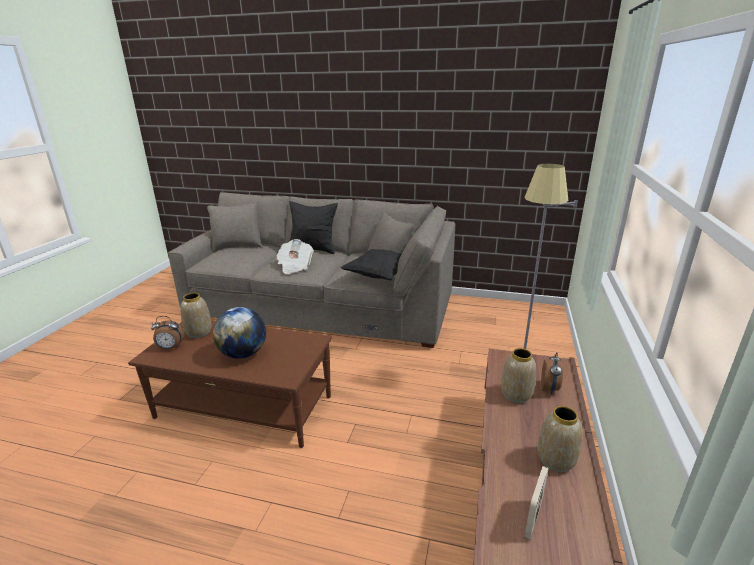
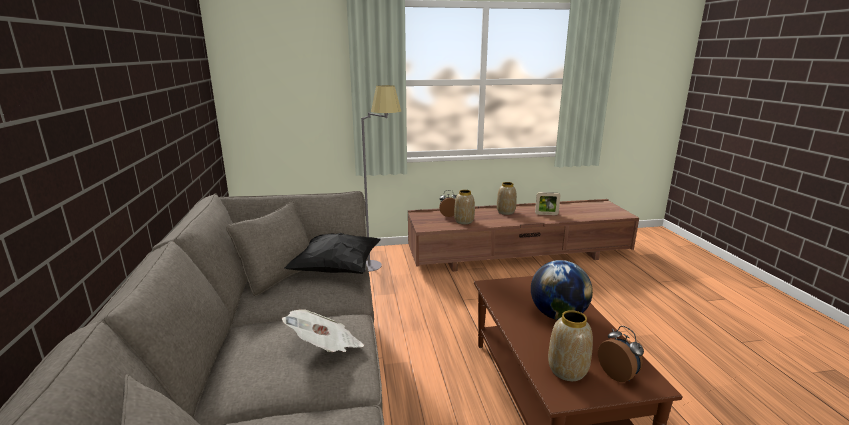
camera: 115 degrees left, 5 degrees down
(313, 249) = (227, 358): black pillow -> none

